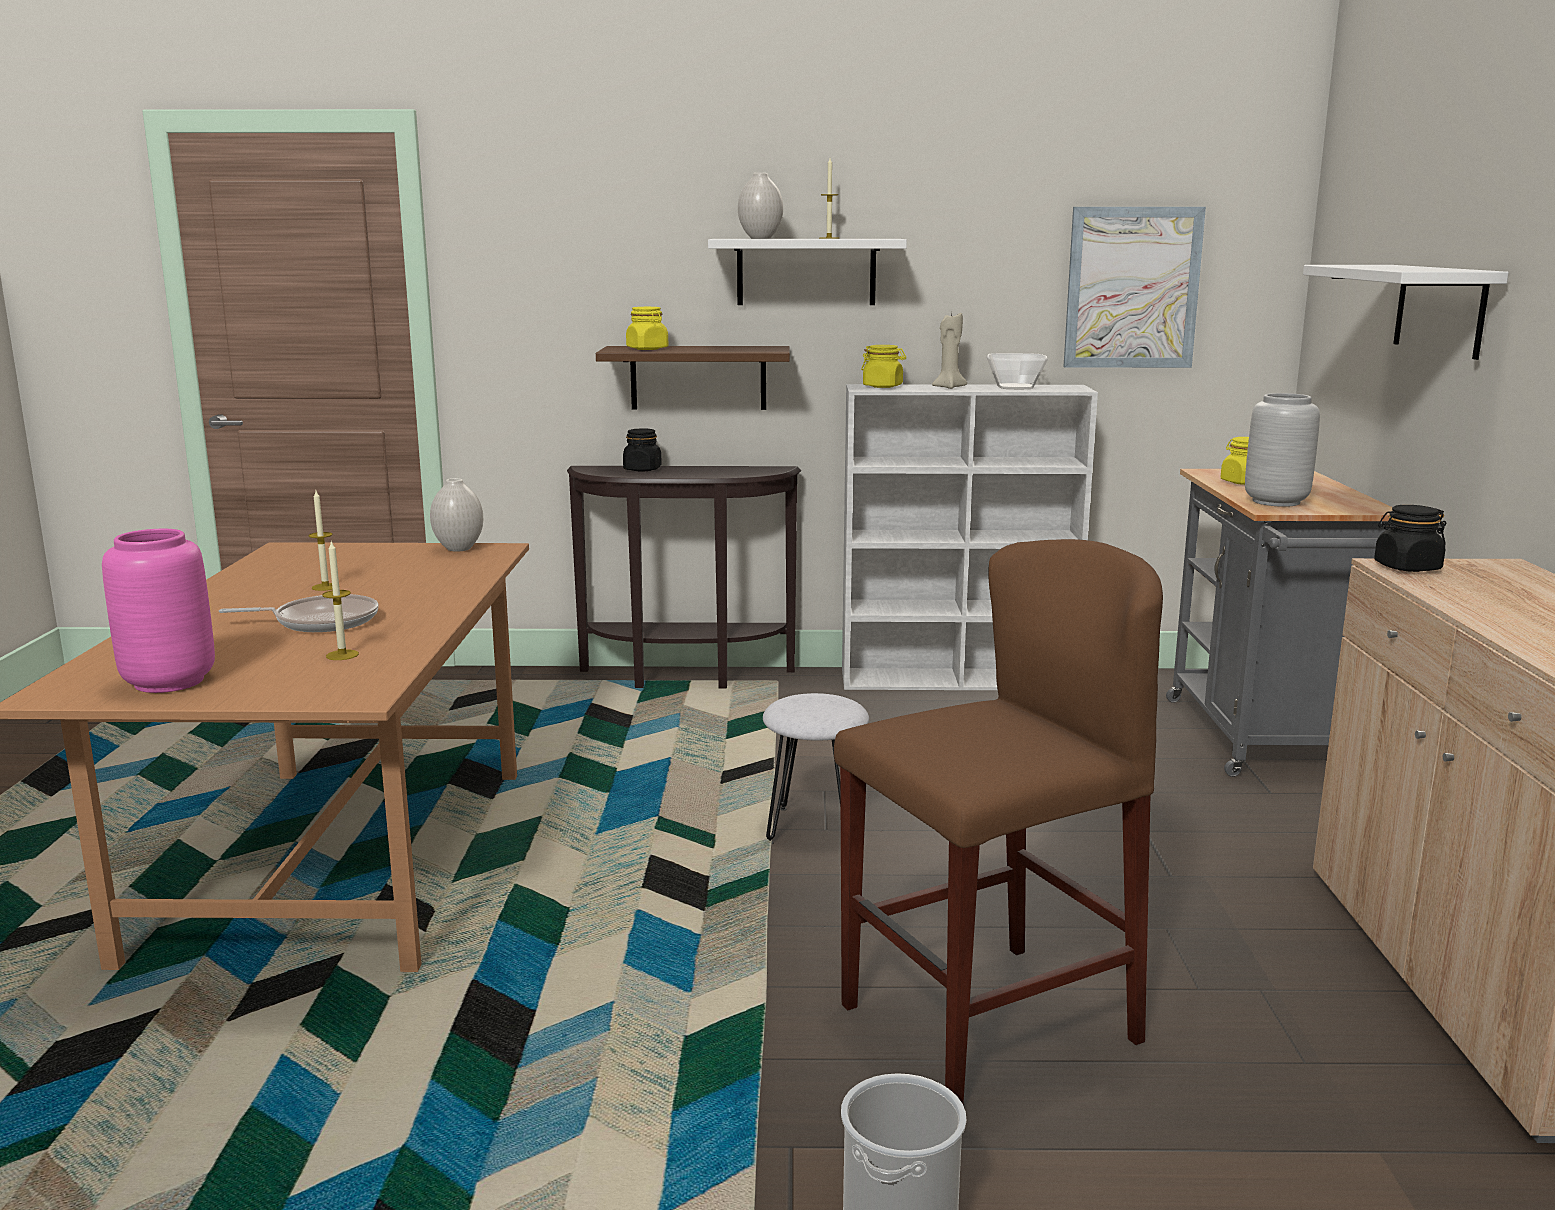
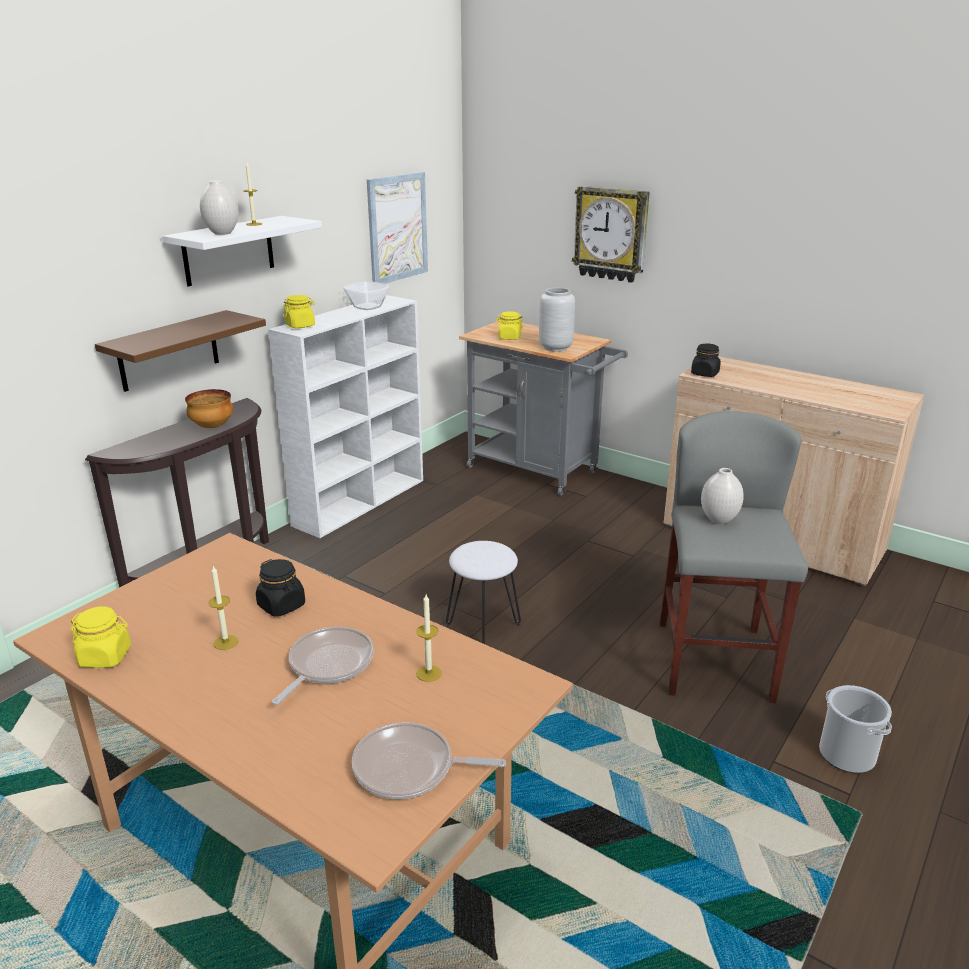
camera: 55 degrees left, 10 degrees up
(168, 683) = (409, 768): pink vase -> frying pan
(459, 549) = (202, 561): white vase -> white vase (719, 520)
(642, 469) = (158, 438): black jar -> black jar (282, 606)
(647, 349) = (153, 340): yellow jar -> yellow jar (105, 657)
(700, 474) = (212, 427): none -> bowl
(948, 387) = (337, 316): beige candle -> none
(988, 1023) = (714, 661): brown stool -> grey stool
(1440, 309) = (611, 234): white shelf -> wall clock

